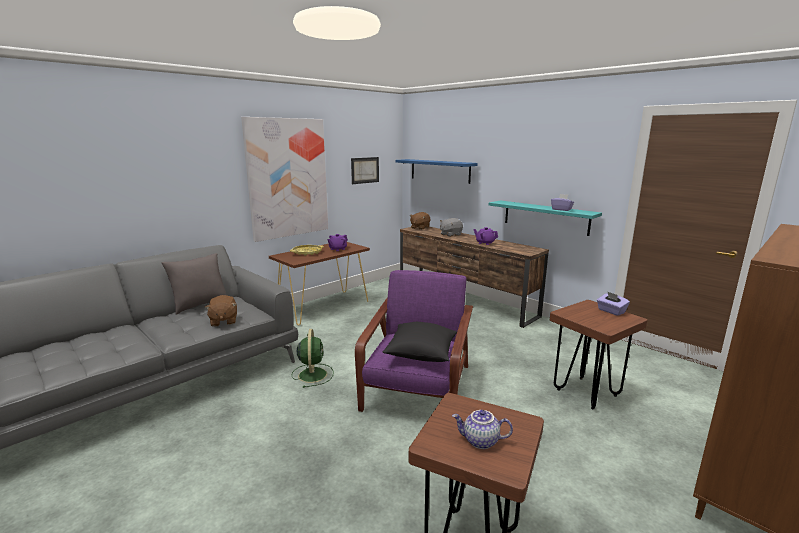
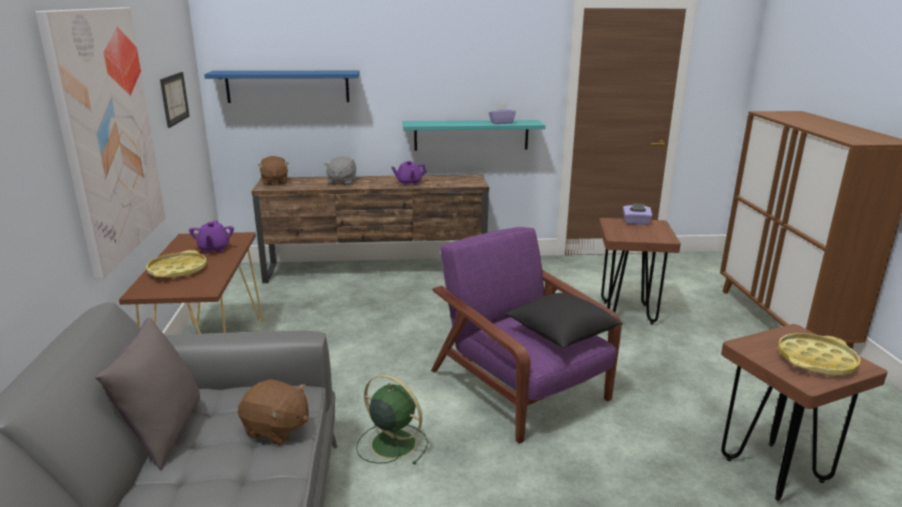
camera: 50 degrees left, 5 degrees up
(480, 441) = (816, 360): teapot -> yellow tray

